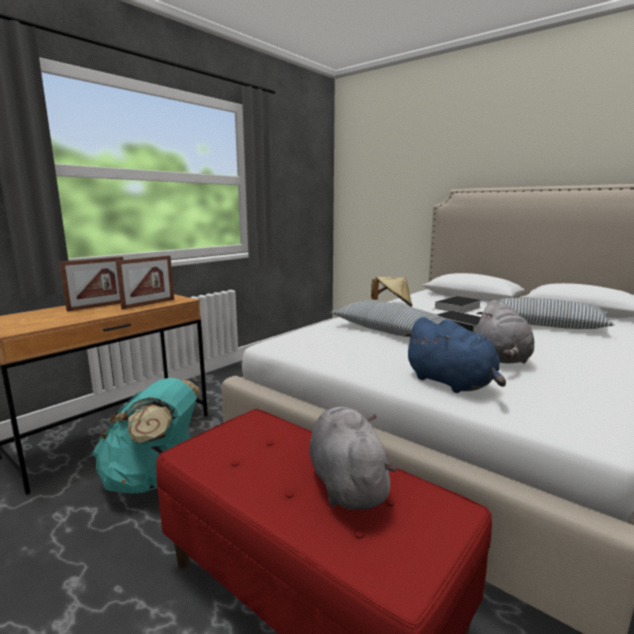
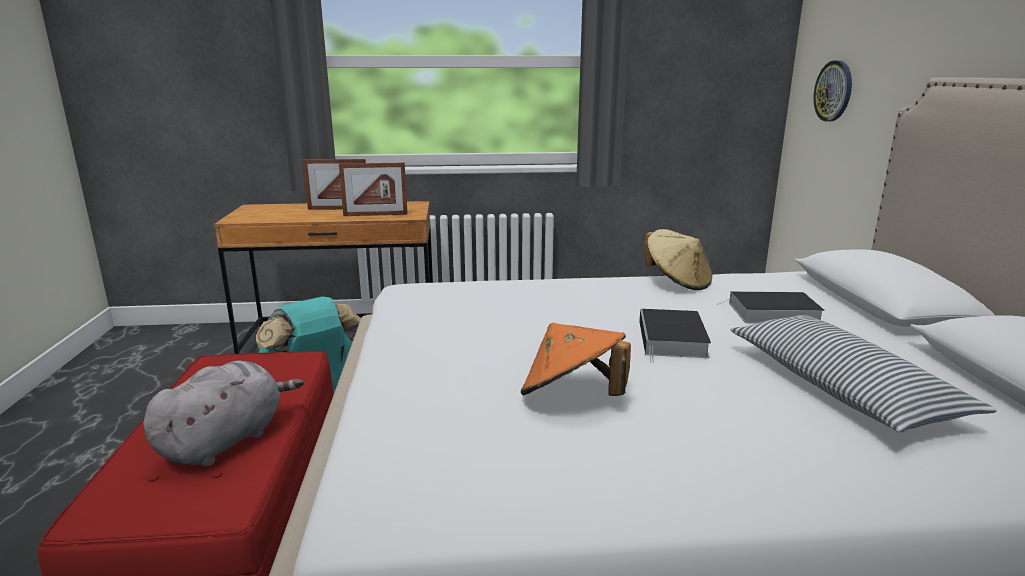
camera: 45 degrees right, 5 degrees up
(372, 200) = (833, 91): none -> wall clock
(389, 330) = (554, 312): pillow -> none
(452, 383) = (417, 394): blue plush toy -> none
(501, 358) = (572, 397): grey plush toy -> orange hat

